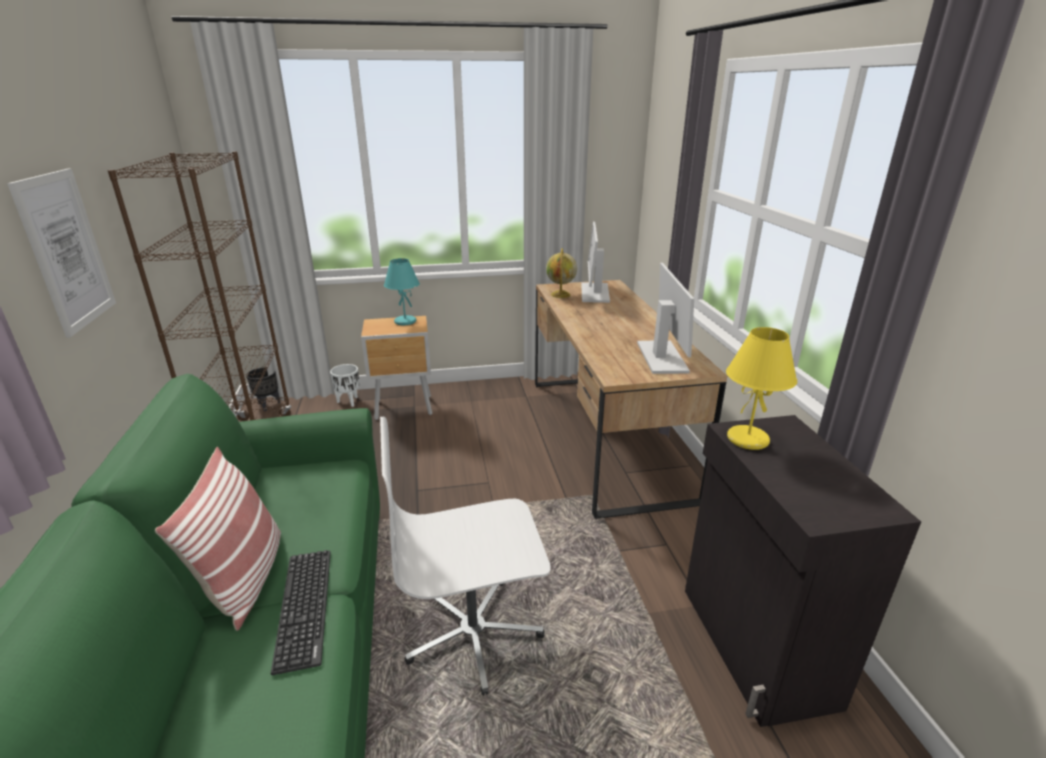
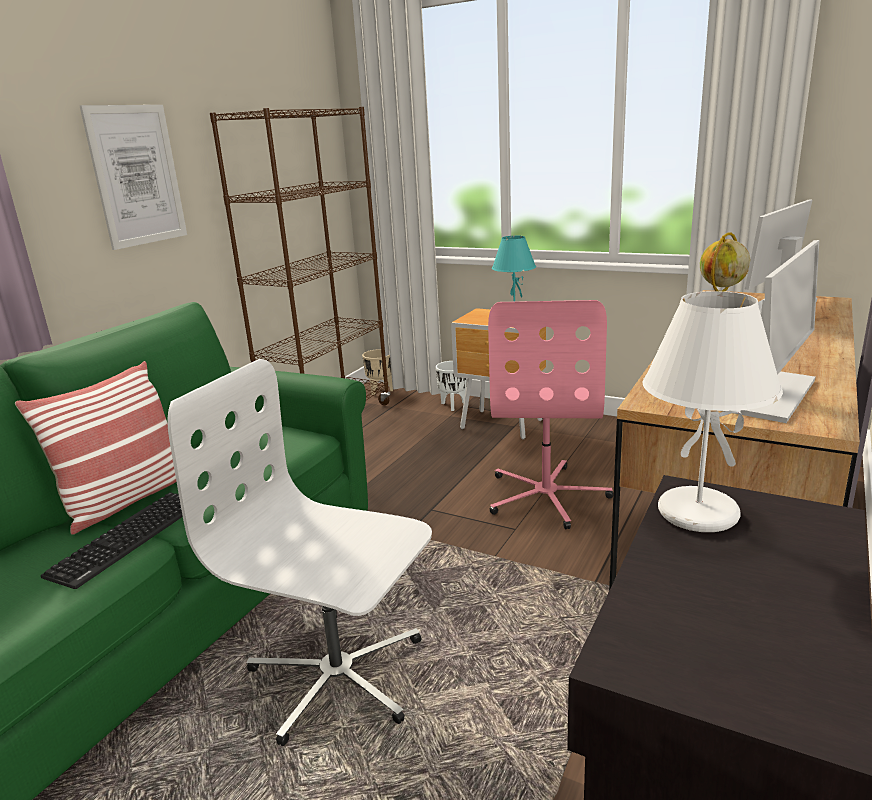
camera: 40 degrees right, 5 degrees down
(268, 405) = (380, 391): black planter -> beige planter
(486, 451) = (547, 495): none -> pink office chair
(747, 440) = (696, 513): yellow table lamp -> white table lamp

